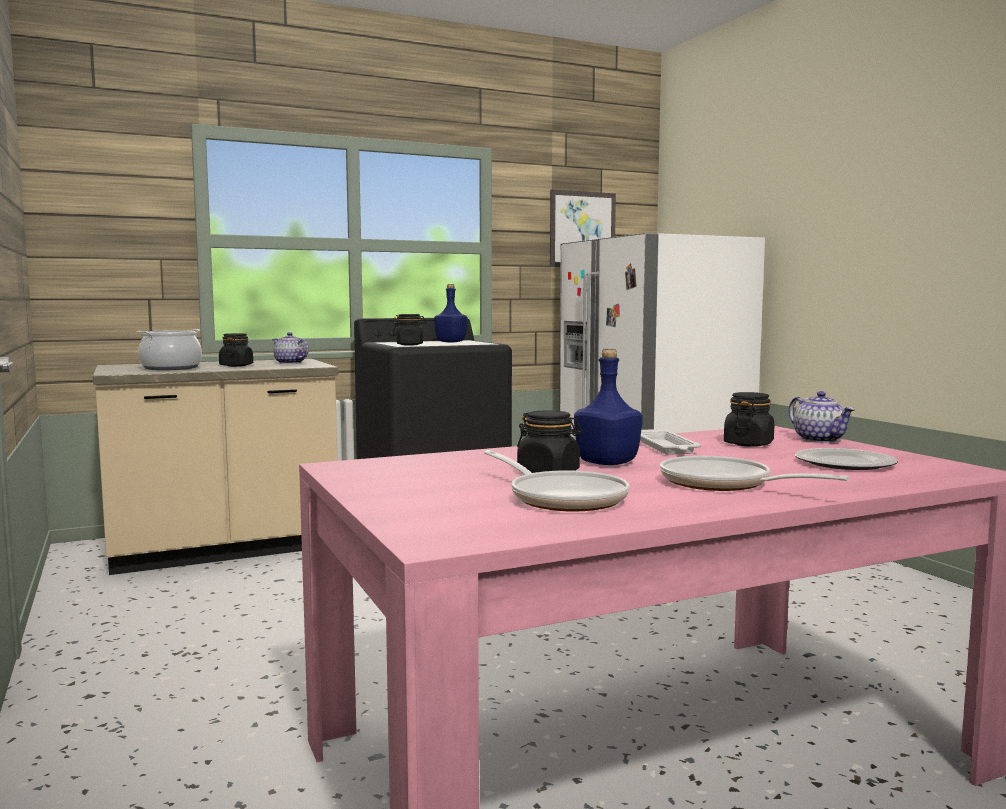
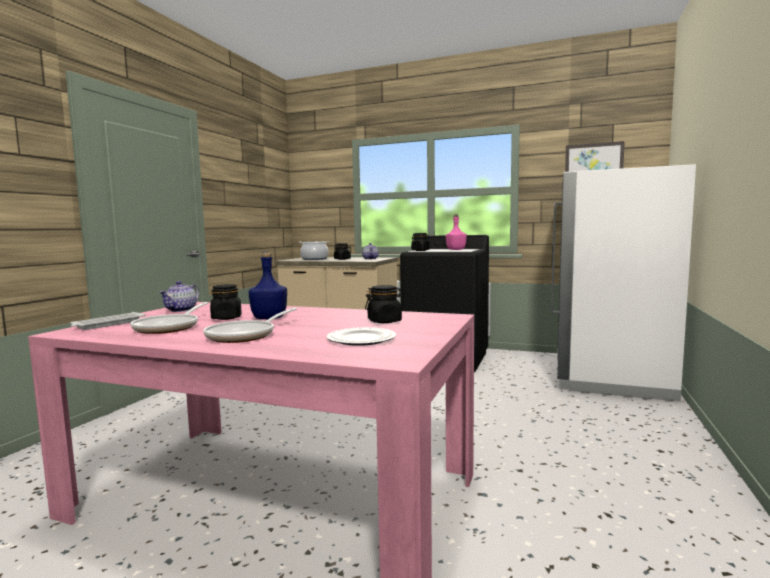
camera: 45 degrees right, 0 degrees up
(450, 342) = (455, 249): blue bottle -> pink bottle
(665, 447) = (336, 316): white tray -> white tray (108, 324)
(723, 484) = (245, 335): frying pan -> frying pan turned 150 degrees counterclockwise
(820, 440) = (440, 326): teapot -> teapot (181, 310)

